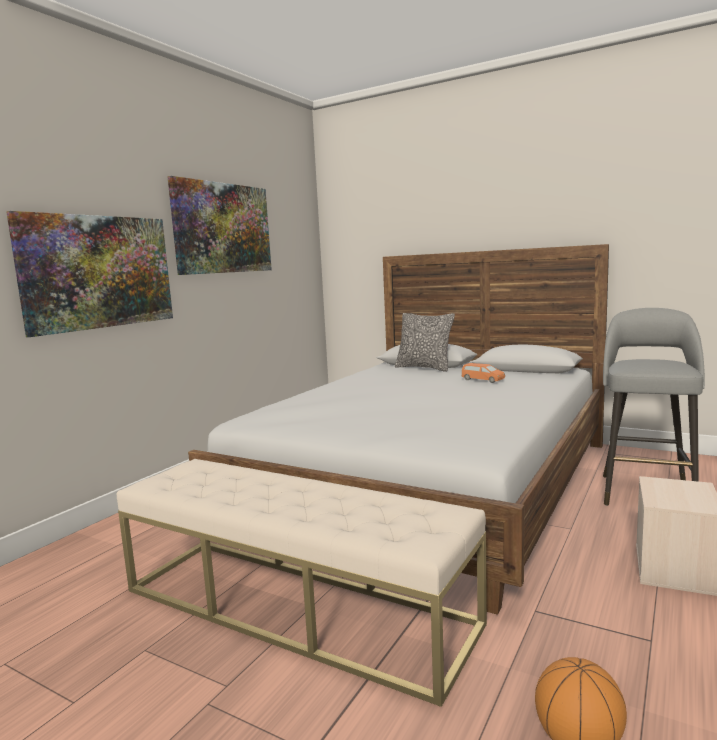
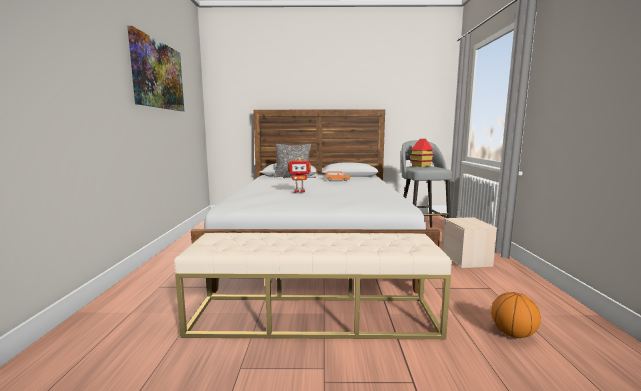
camera: 30 degrees left, 0 degrees up
(99, 272) = (87, 90): picture -> none
(371, 402) = (299, 191): none -> toy robot
(645, 361) = (421, 166): none -> toy house

